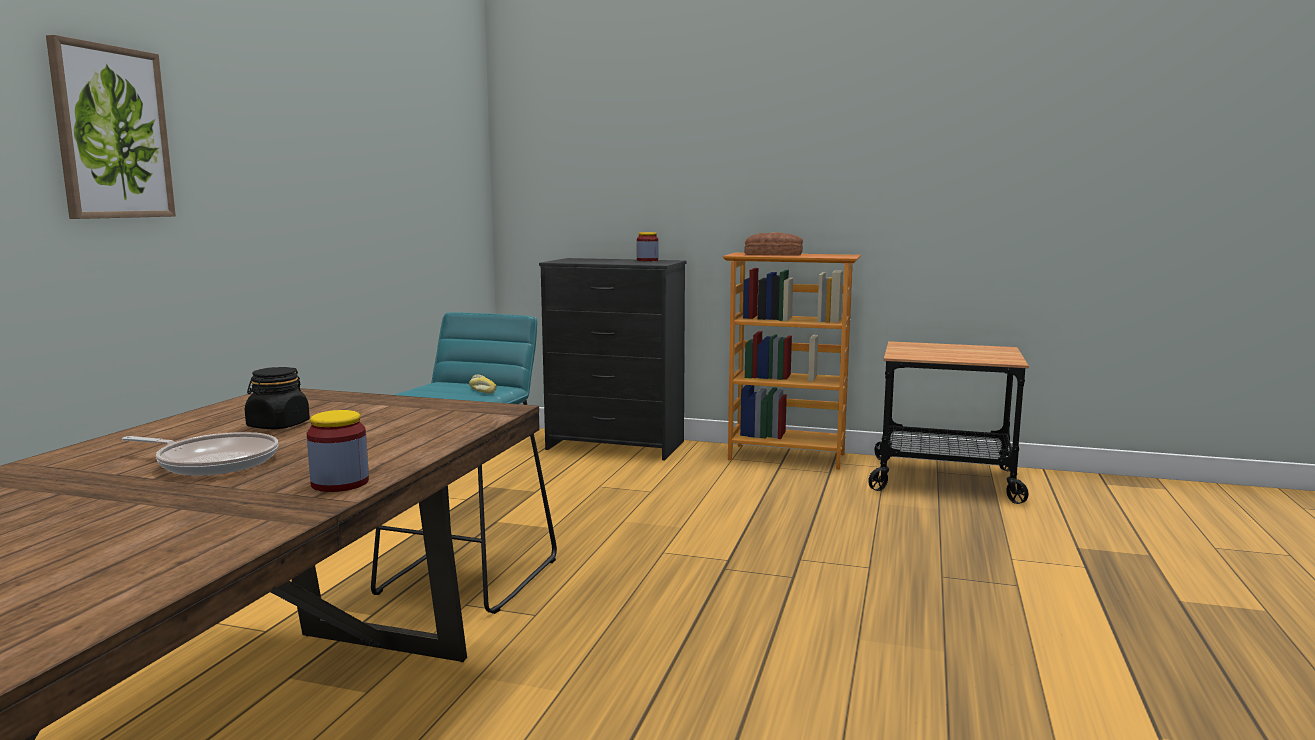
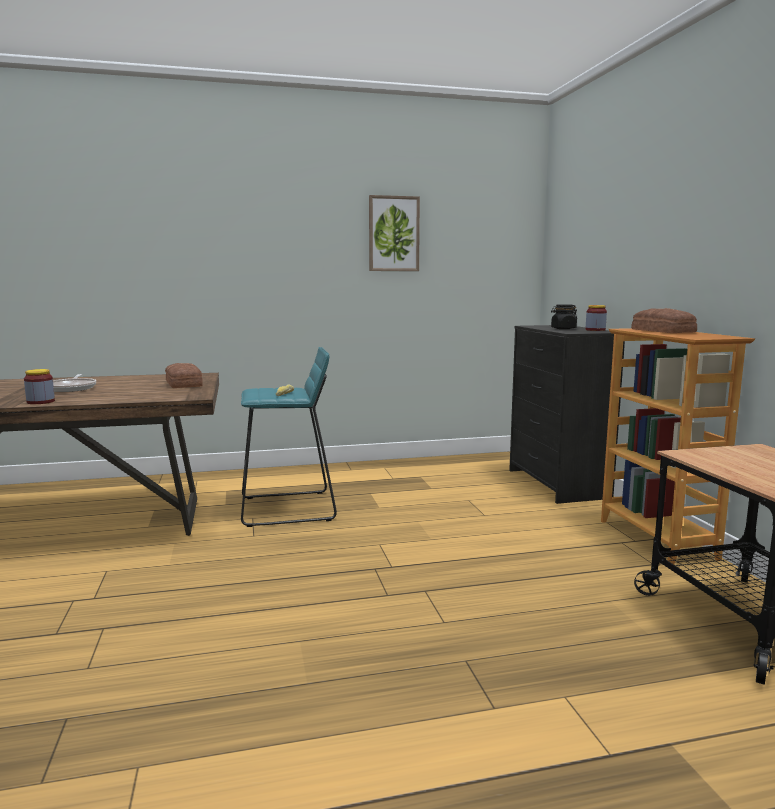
camera: 60 degrees right, 0 degrees up
(111, 133) = (194, 244): picture -> picture (393, 234)
(278, 425) = (138, 383): black jar -> black jar (563, 328)
(356, 407) = (182, 384): none -> bread

